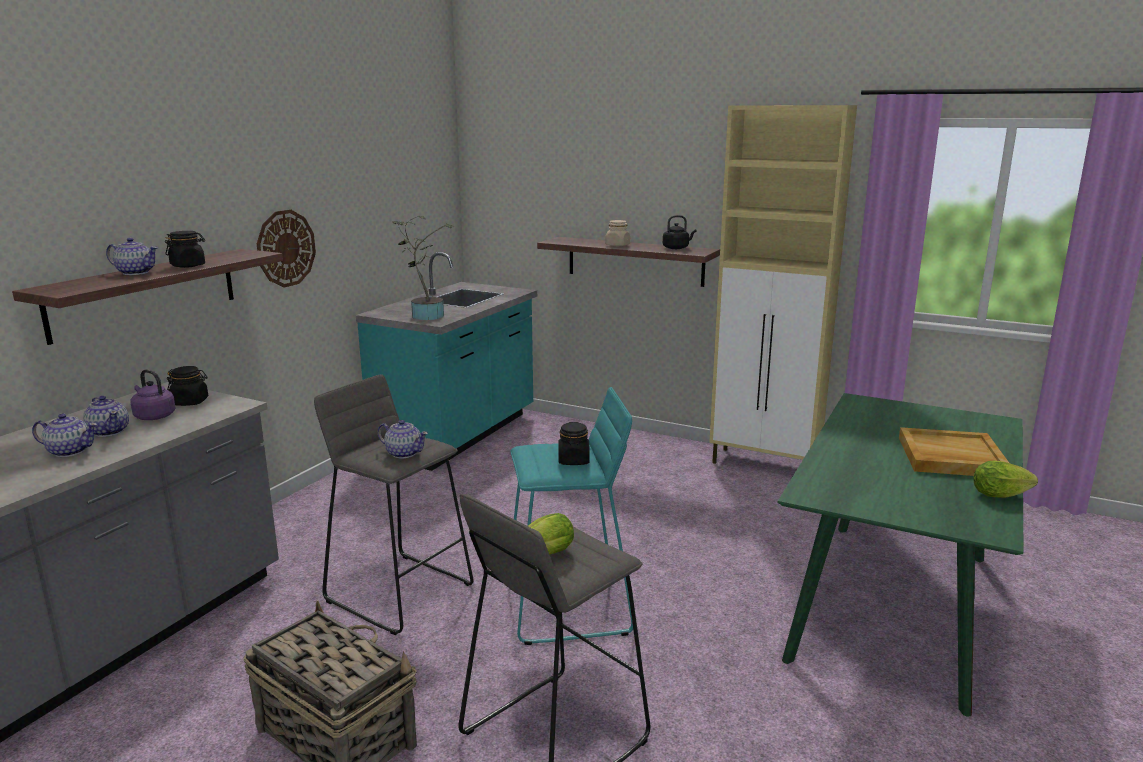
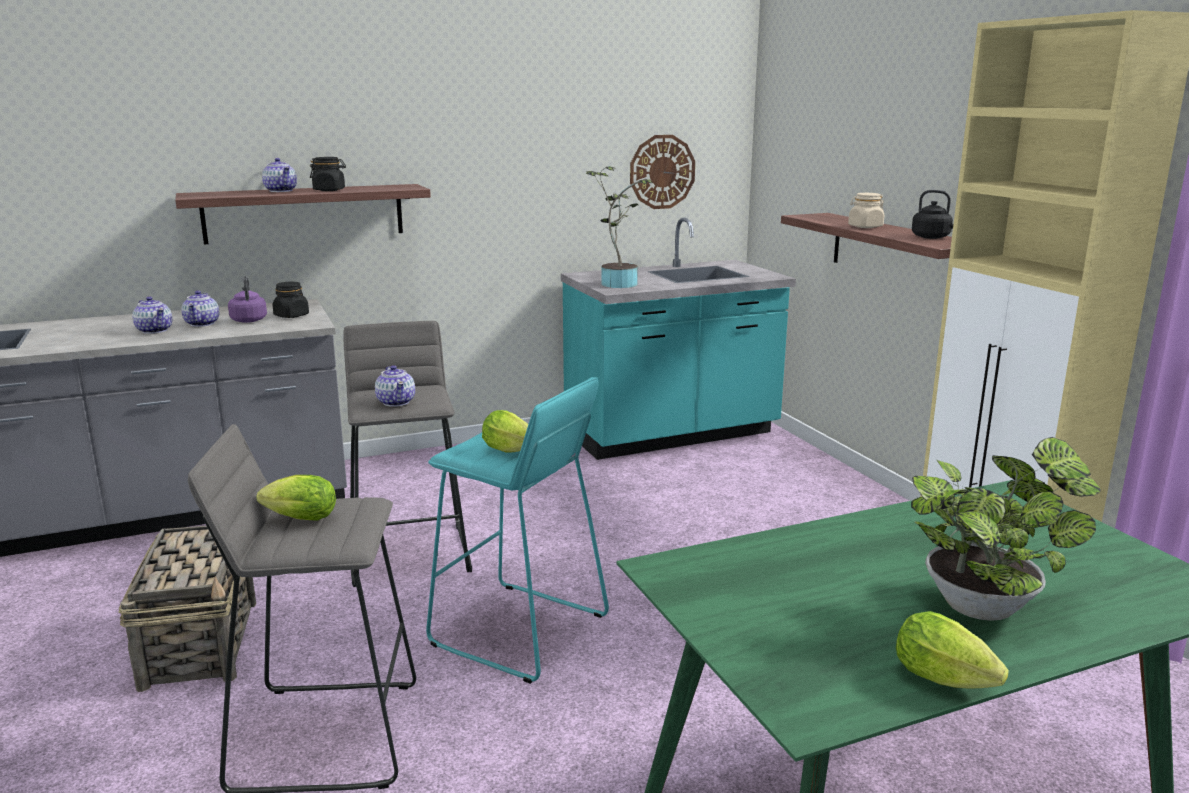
camera: 40 degrees right, 0 degrees up
(286, 248) = (474, 190): wall clock -> wall clock (662, 172)
(573, 460) = (512, 451): black jar -> lettuce
(950, 457) = (985, 605): beige tray -> potted plant

